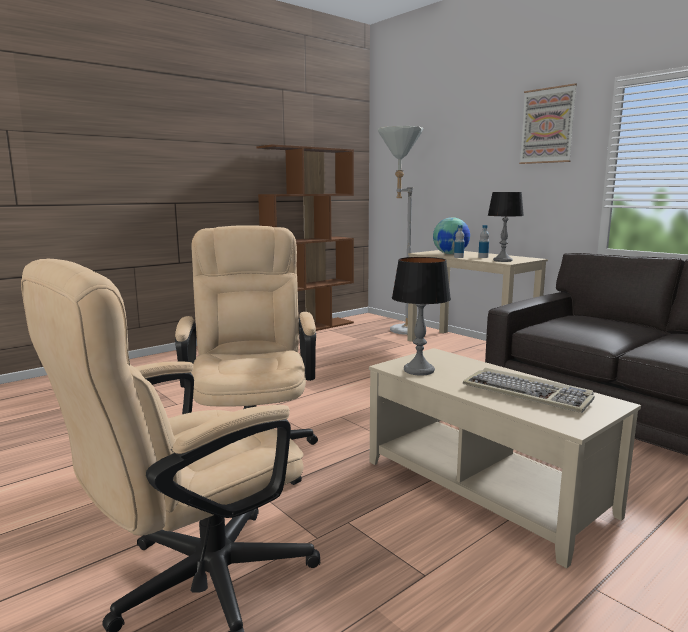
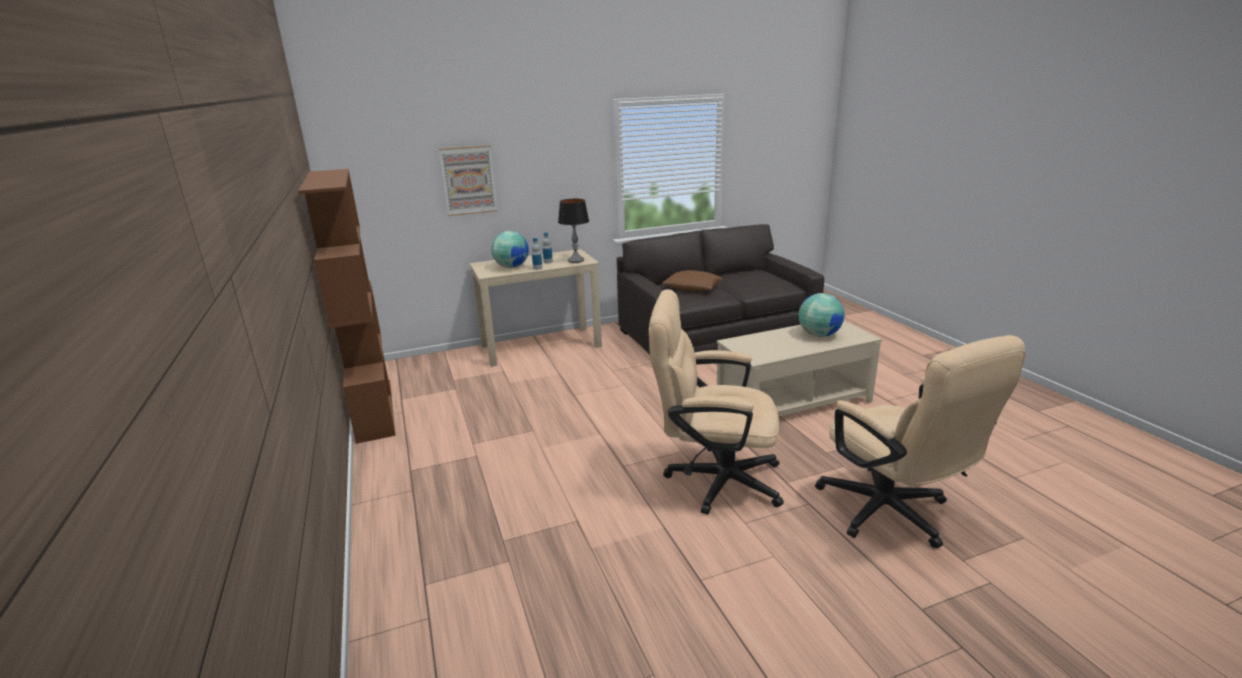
camera: 70 degrees left, 10 degrees up
(399, 331) = (453, 364): grey floor lamp -> none
(419, 370) = (769, 353): table lamp -> none
(528, 393) = (819, 335): keyboard -> globe
(547, 126) = (562, 135): picture -> picture (468, 180)
(601, 324) = (692, 286): none -> brown pillow

